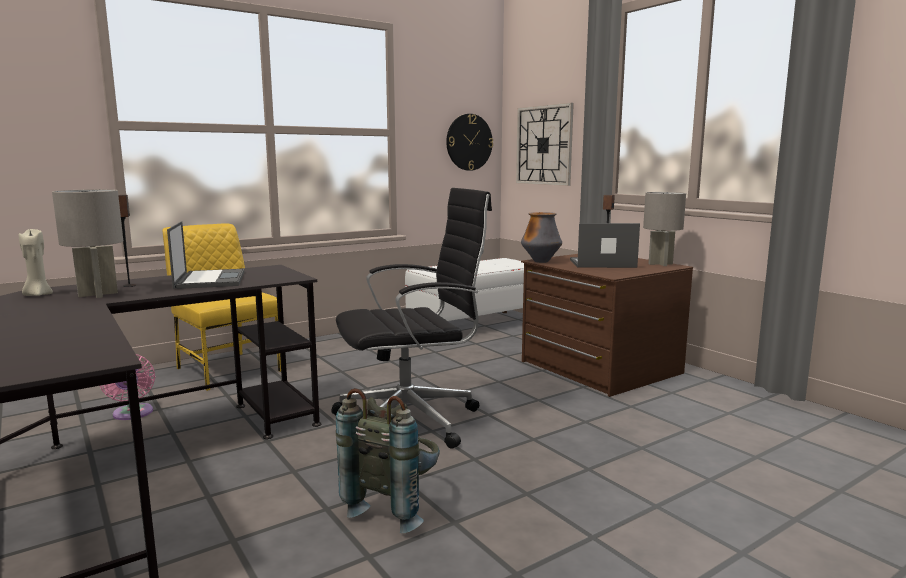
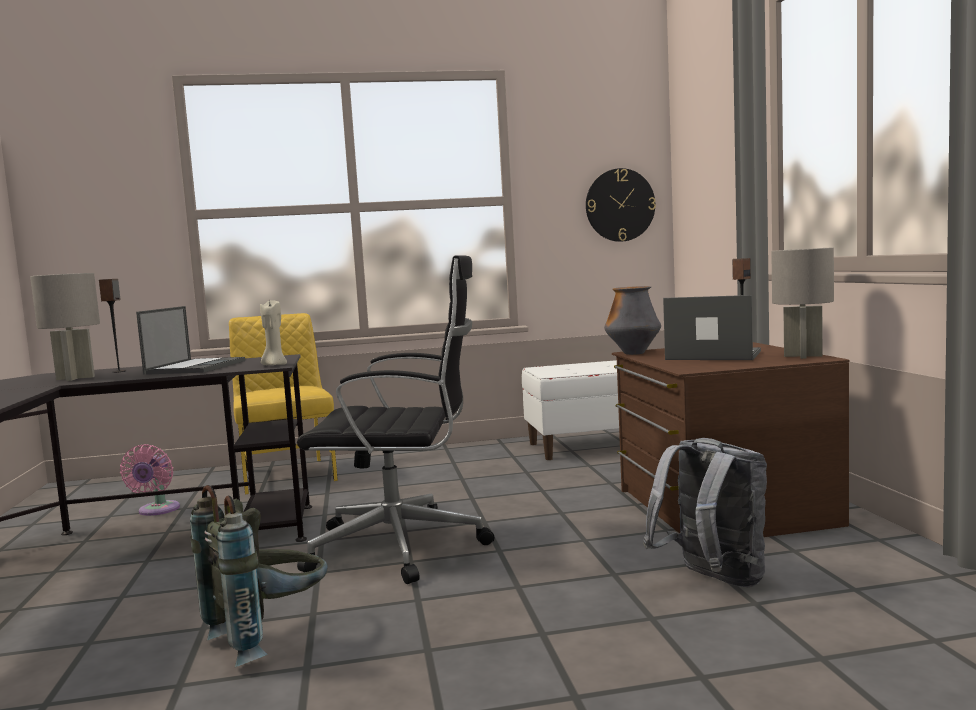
camera: 25 degrees right, 5 degrees down
(38, 295) = (34, 378): beige candle -> beige candle (274, 365)
(544, 145) = (708, 200): wall clock -> none
(648, 418) = (712, 581): none -> grey backpack

